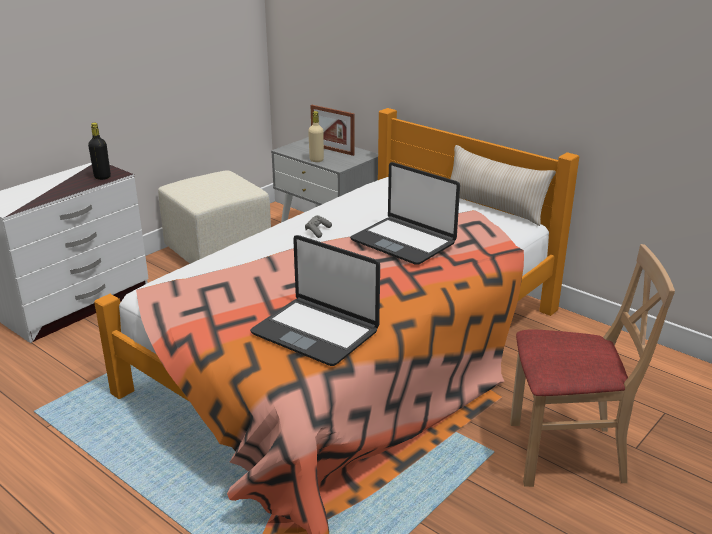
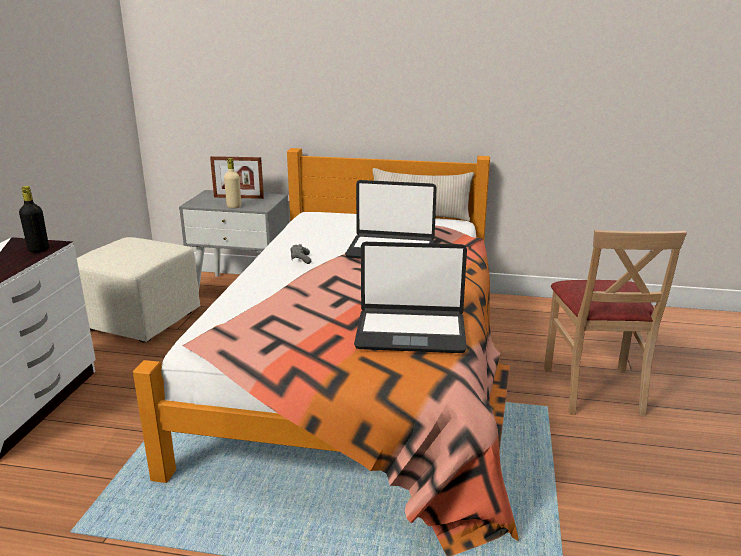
camera: 30 degrees left, 5 degrees down
(566, 453) = (594, 390): beige chair -> beige chair turned 120 degrees clockwise

